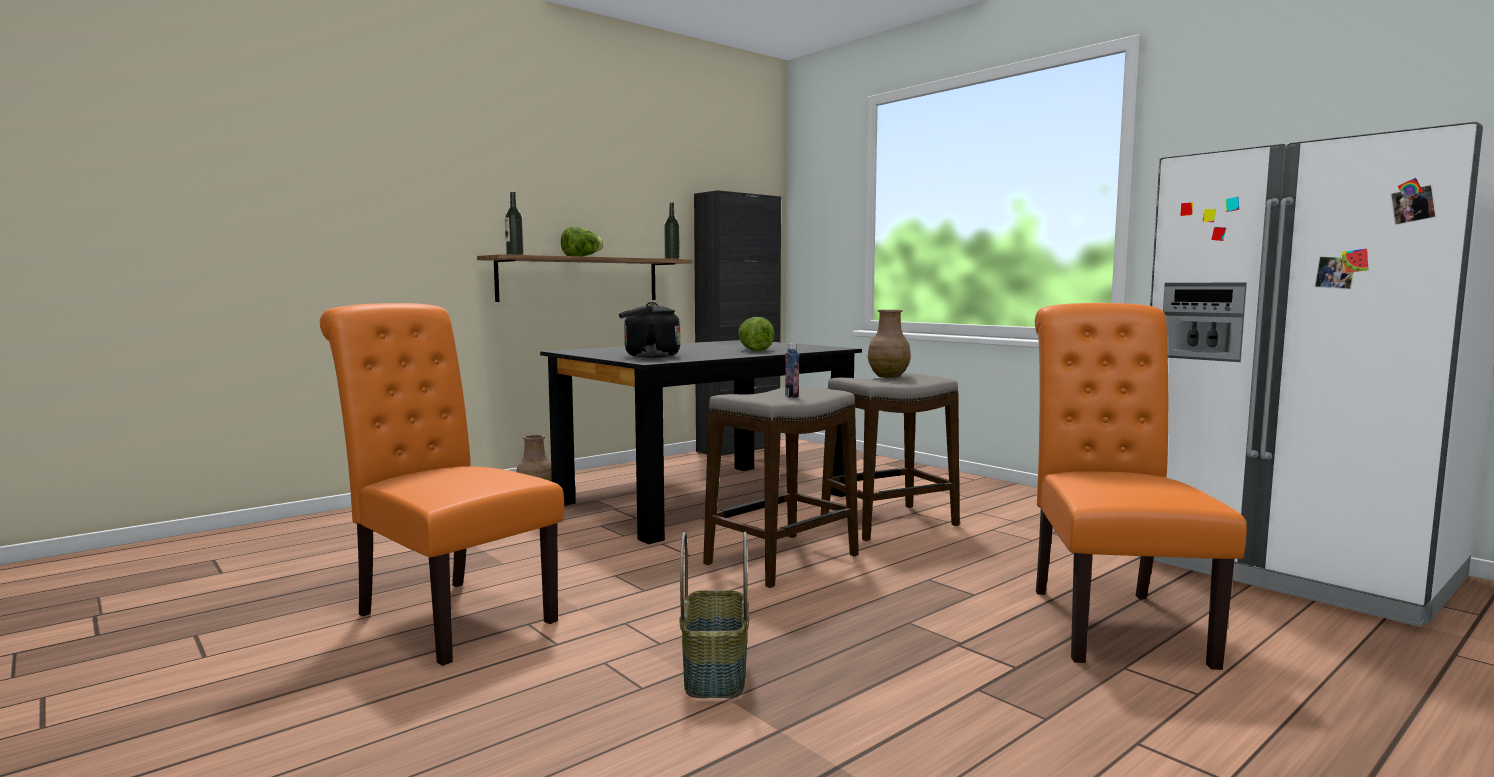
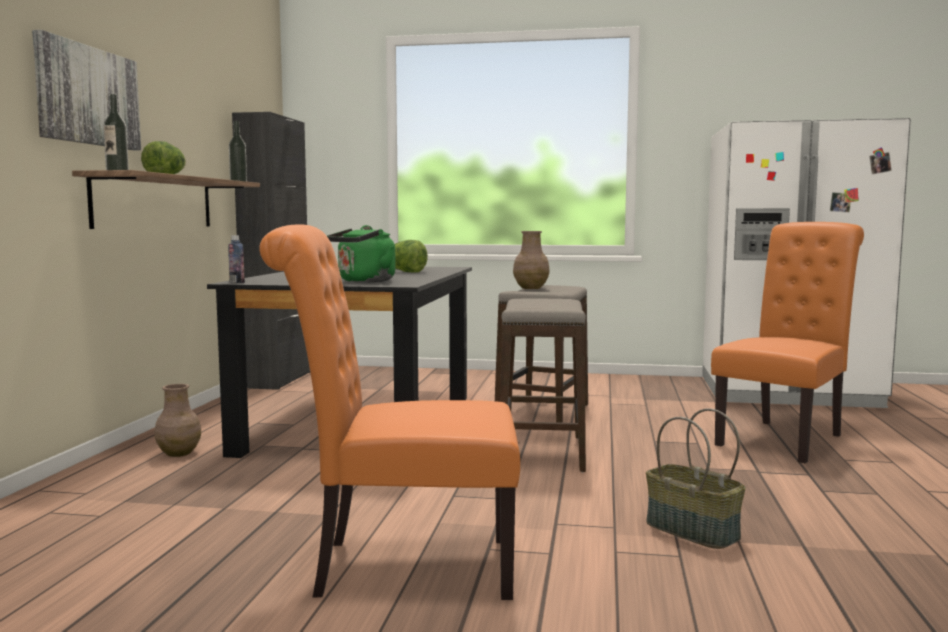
camera: 40 degrees left, 0 degrees up
(498, 195) = (87, 96): none -> picture
(648, 356) = (364, 281): black kettle -> green kettle
(792, 396) = (553, 306): bottle -> bottle (237, 282)
(1111, 620) = (784, 438): orange chair -> orange chair turned 75 degrees clockwise

